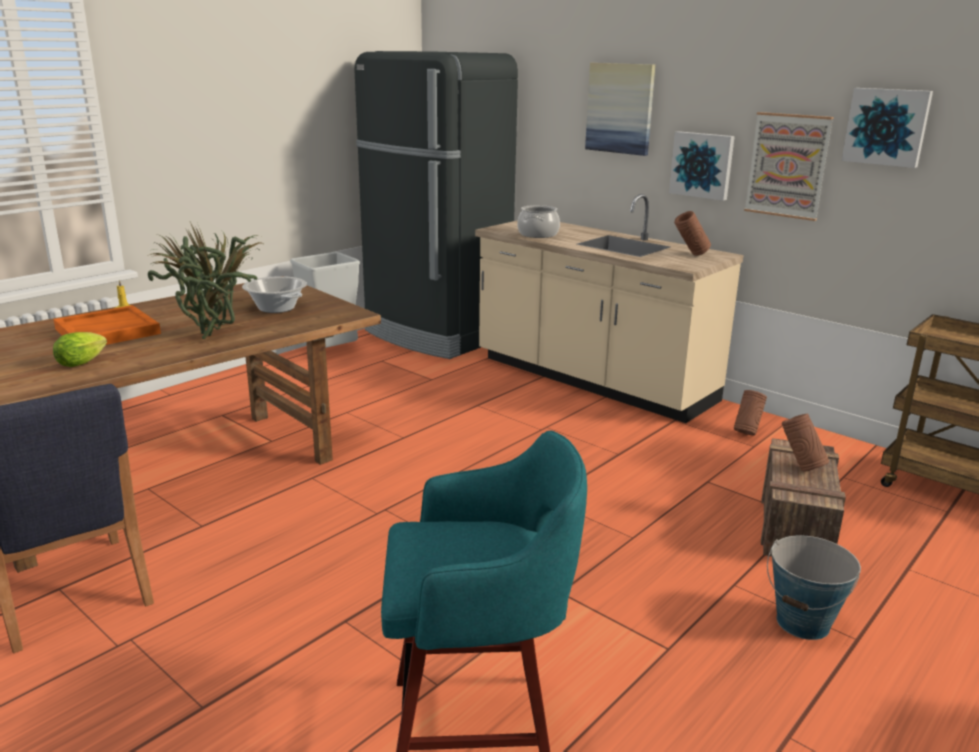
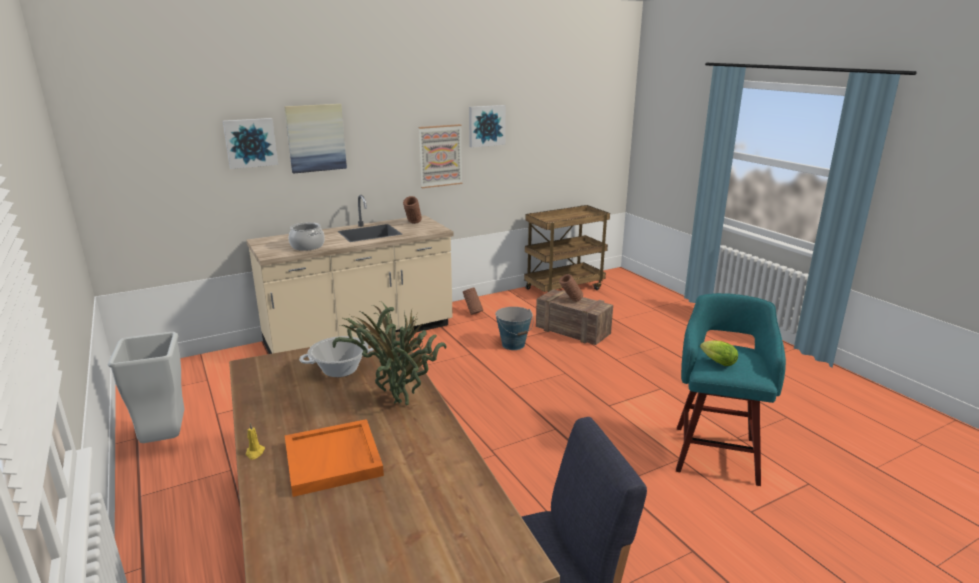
camera: 70 degrees left, 0 degrees up
(84, 362) = (425, 470): lettuce -> lettuce (716, 362)
(436, 335) = (190, 377): black fridge -> none
(702, 165) = (387, 166): picture -> picture (250, 142)
(803, 623) = (648, 353): bucket -> bucket (513, 345)

